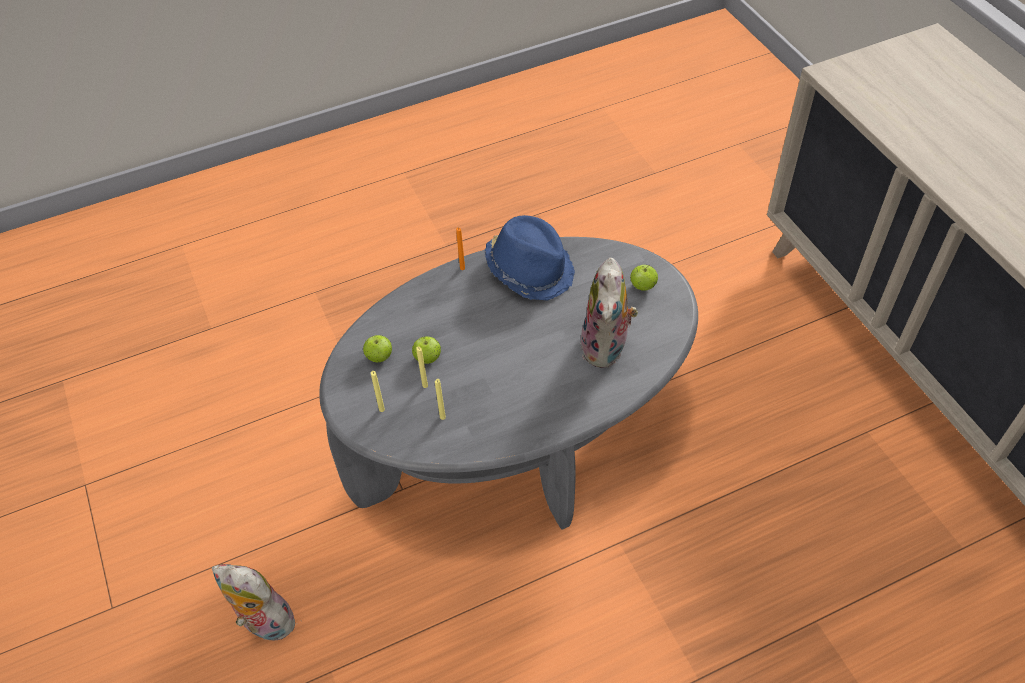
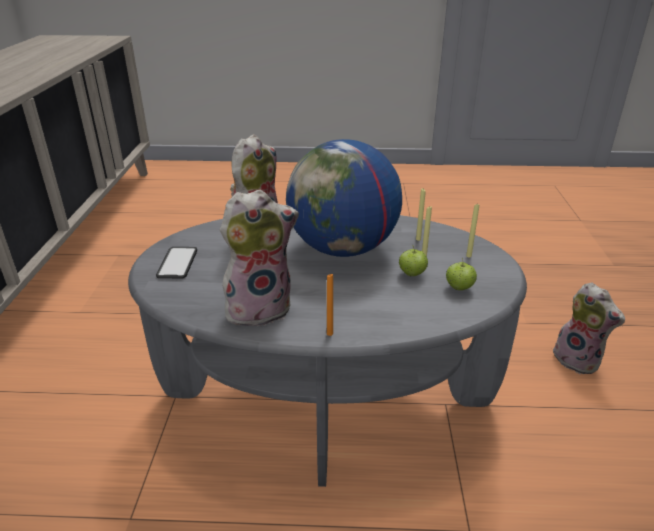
camera: 155 degrees left, 20 degrees down
(510, 368) = (343, 249): none -> globe
(530, 269) = (260, 308): blue hat -> plush toy
(643, 286) = (177, 263): apple -> phone

